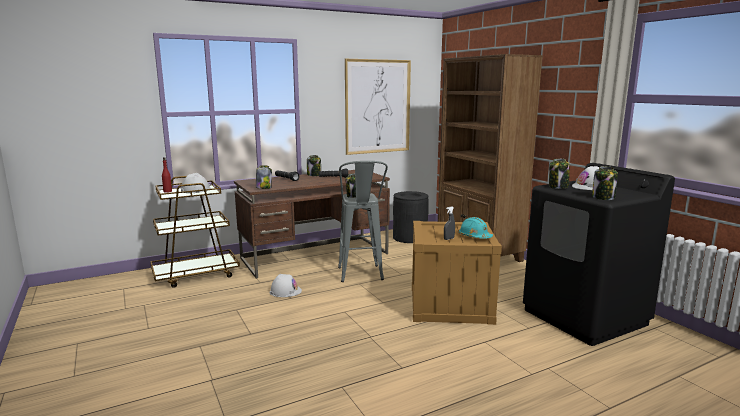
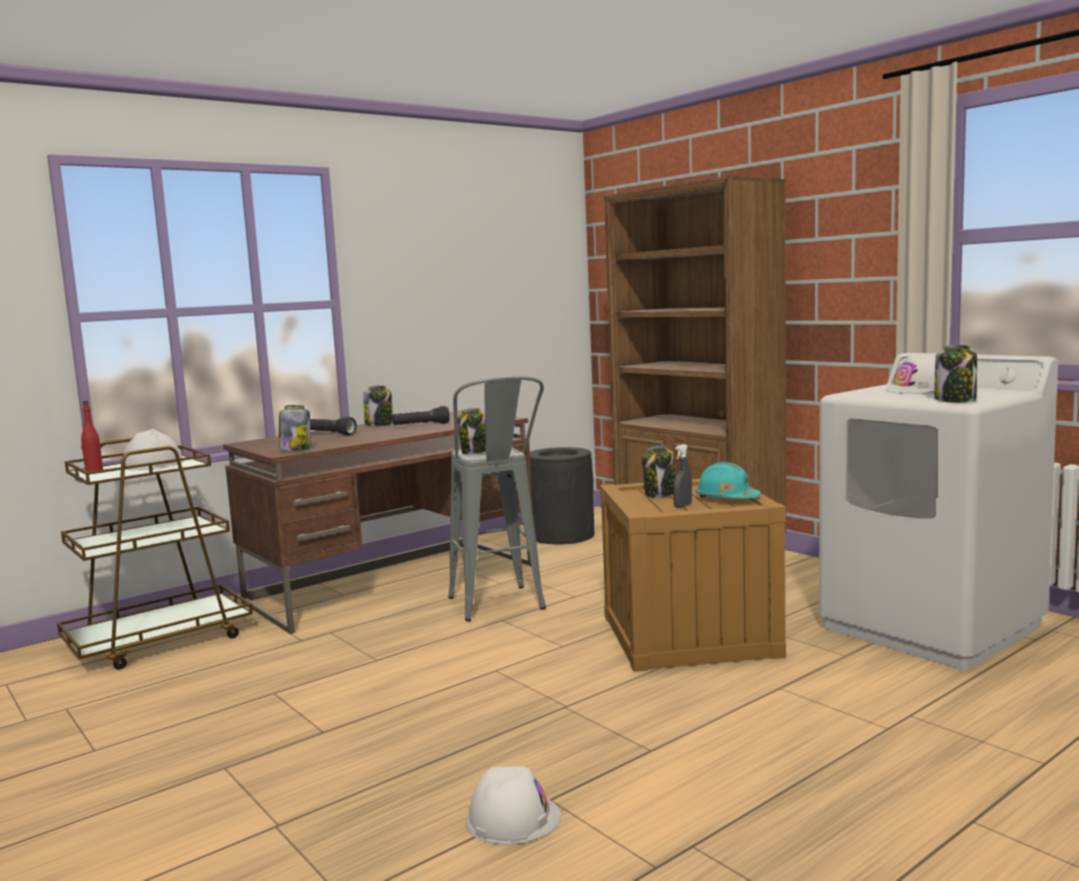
camera: 10 degrees left, 5 degrees down
(285, 291) = (361, 649): white hard hat -> white hard hat (513, 818)
(377, 106) = (482, 292): picture -> none
(558, 187) = (866, 394): jar -> jar (660, 494)
(585, 317) = (931, 627): black washing machine -> white washing machine

